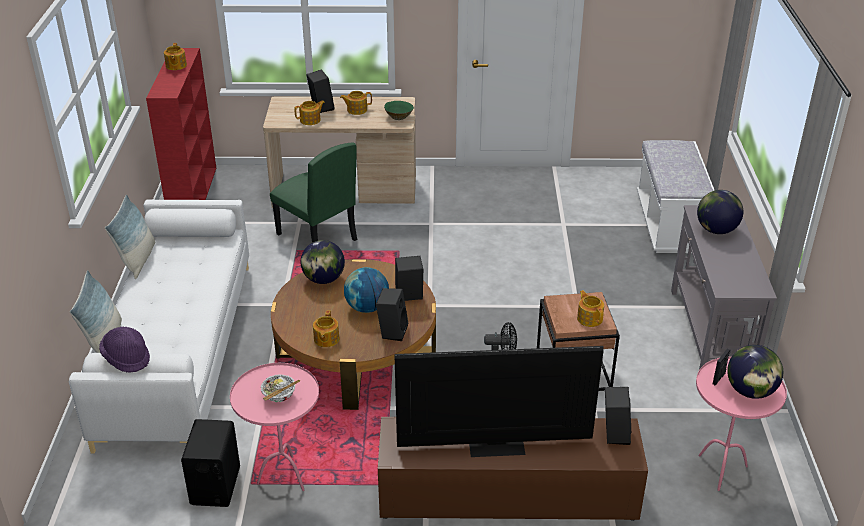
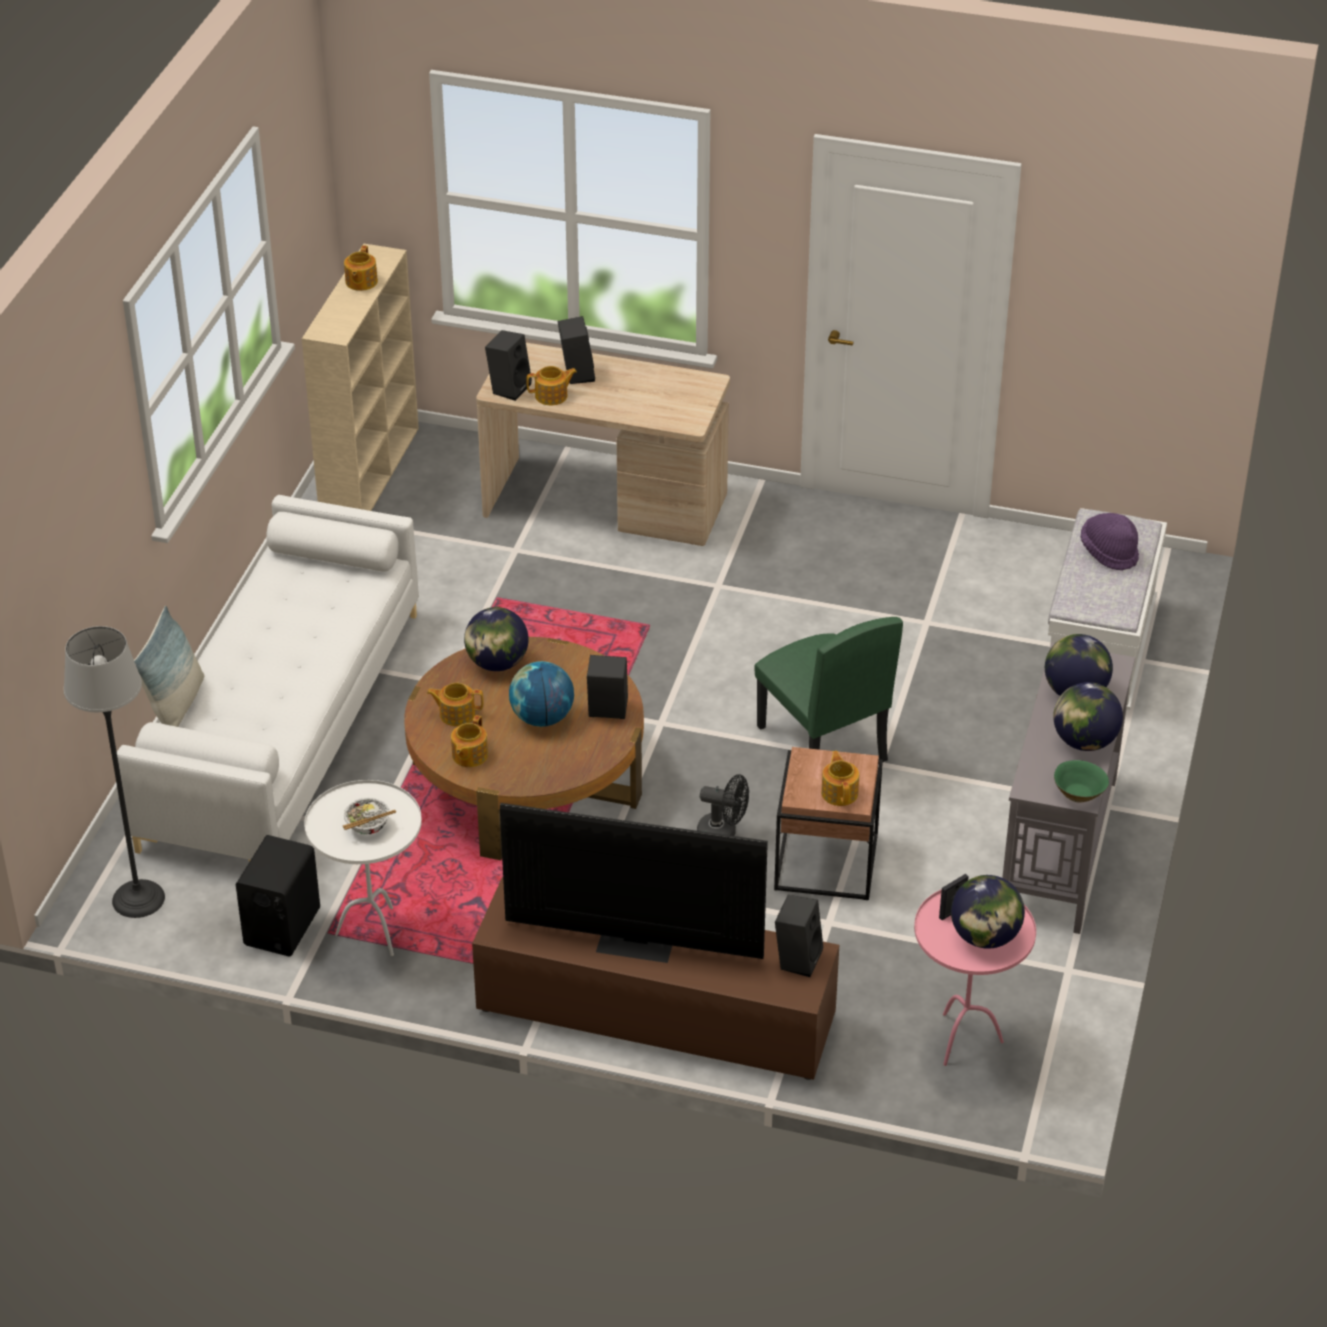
camera: 15 degrees right, 5 degrees up
(100, 486) = (138, 898): none -> floor lamp
(127, 358) = (193, 738): purple hat -> purple hat (1109, 552)
(138, 260) = (247, 588): pillow -> none
(193, 194) = (370, 472): red bookcase -> beige bookcase
(284, 477) = (373, 932): pink side table -> white side table
(316, 237) = (533, 580): green chair -> green chair (821, 744)
(356, 110) = (629, 387): teapot -> teapot (456, 714)
(392, 331) = (563, 760): black speaker -> black speaker (509, 387)
(399, 117) = (689, 411): green bowl -> green bowl (1079, 793)
(740, 257) = (1084, 741): none -> globe

